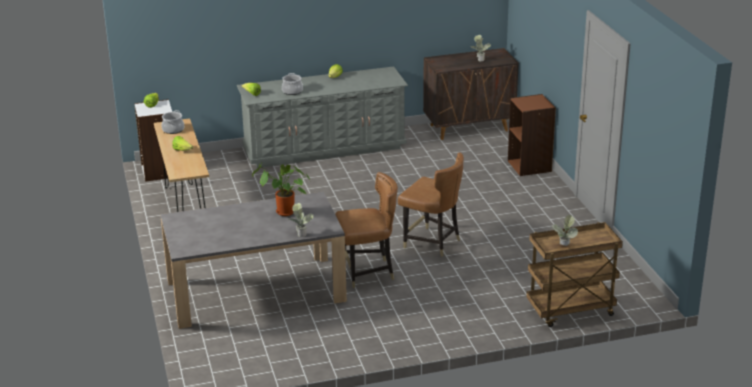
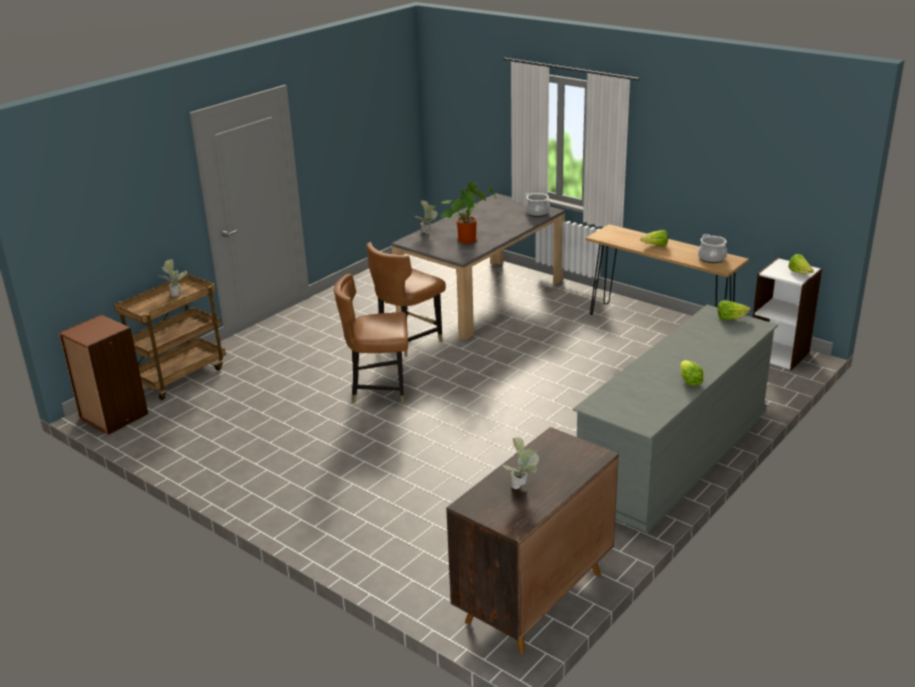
camera: 145 degrees right, 0 degrees up
(292, 91) = (694, 339): cooking pot -> cooking pot (537, 213)
(530, 166) = (360, 551): brown bookcase -> brown bookcase (113, 416)

